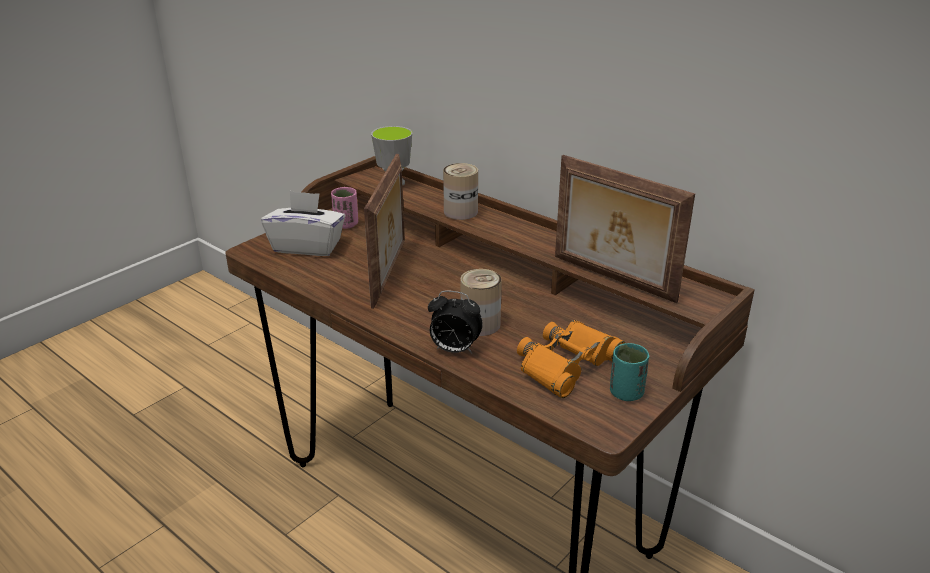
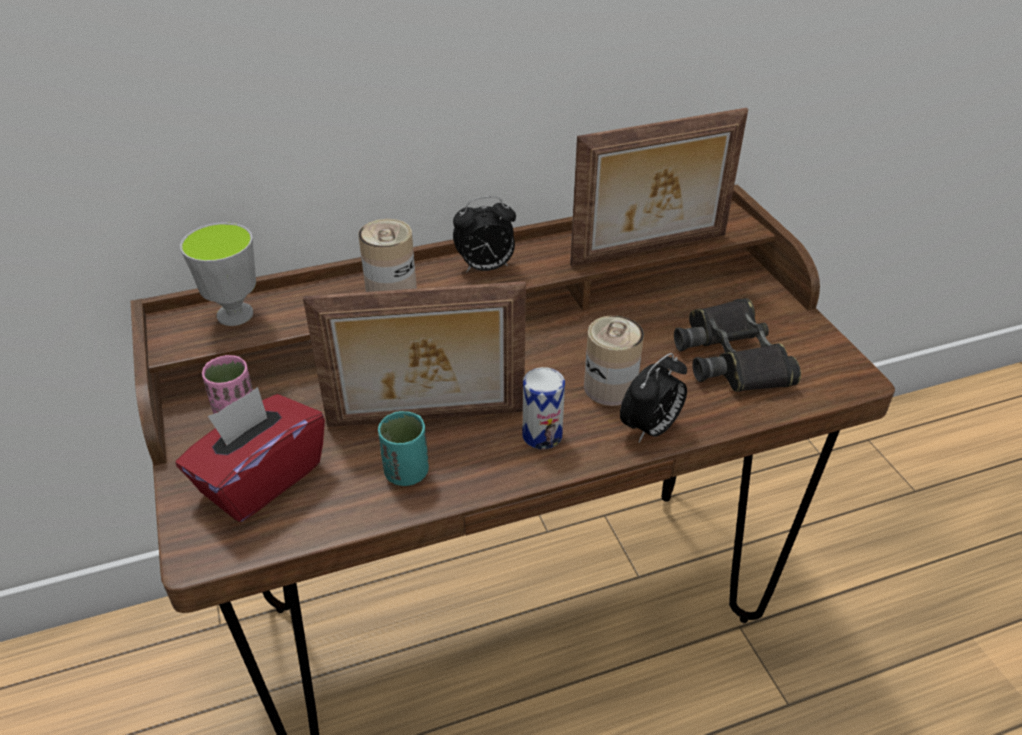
camera: 60 degrees left, 10 degrees up
(307, 246) = (260, 478): white tissue box -> red tissue box
(390, 274) = (426, 420): picture frame -> picture frame turned 135 degrees clockwise
(411, 313) = (542, 435): none -> can
(518, 231) = (485, 268): none -> alarm clock
(567, 364) = (732, 357): orange binoculars -> black binoculars
(626, 393) = (802, 340): turquoise cup -> turquoise cup (406, 472)

